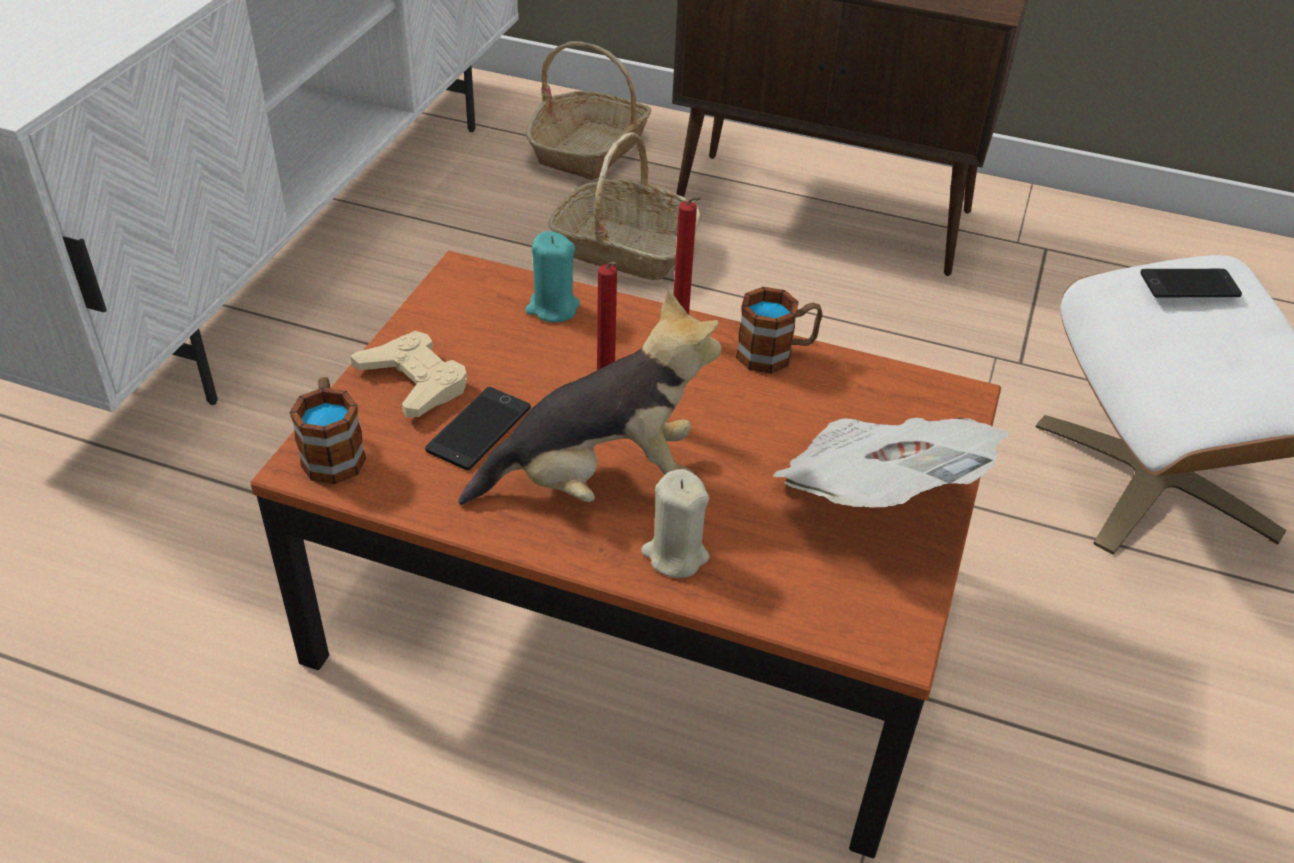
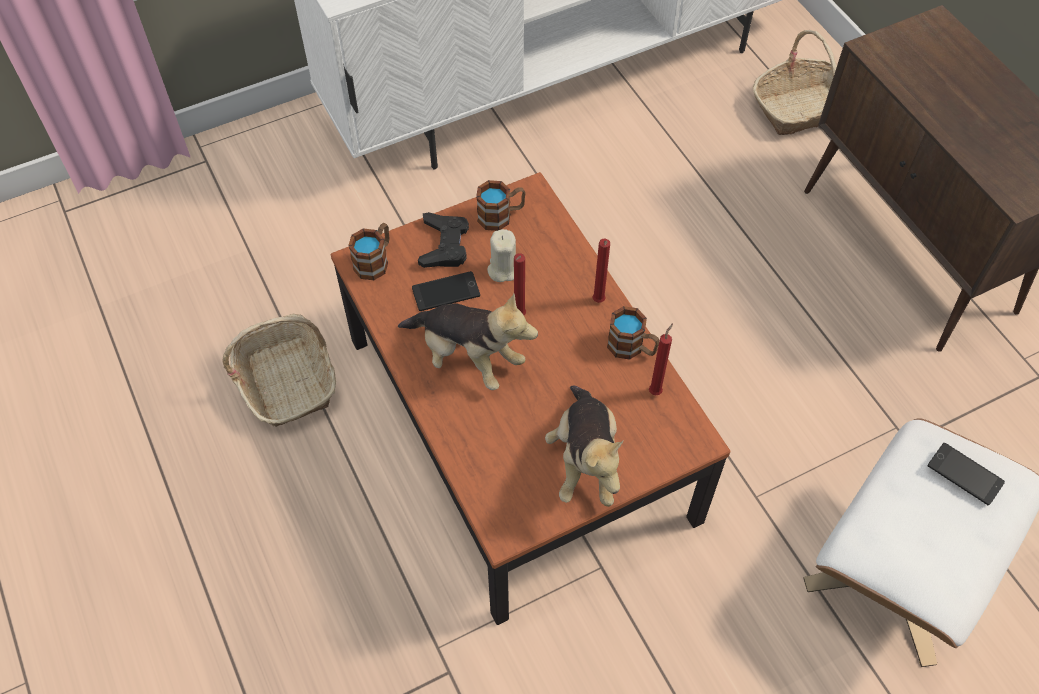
camera: 45 degrees right, 15 degrees up
(414, 382) = (444, 245): beige game controller -> black game controller
(454, 314) = (501, 216): none -> mug
(552, 308) = (551, 243): turquoise candle -> none
(623, 248) = (744, 199): basket -> basket (287, 380)
(675, 555) = (459, 419): beige candle -> beige candle (502, 269)
(855, 377) = (656, 390): none -> red candle
(876, 494) = (585, 460): newspaper -> plush toy

